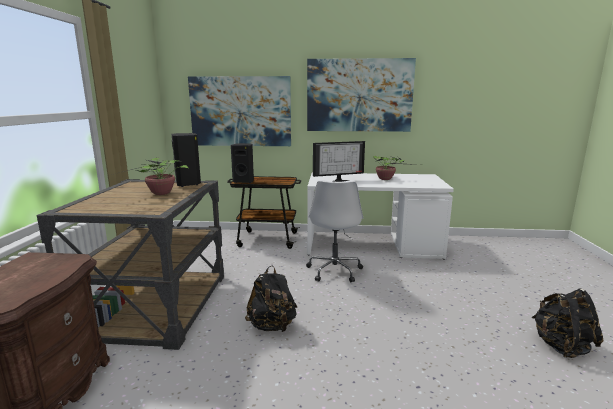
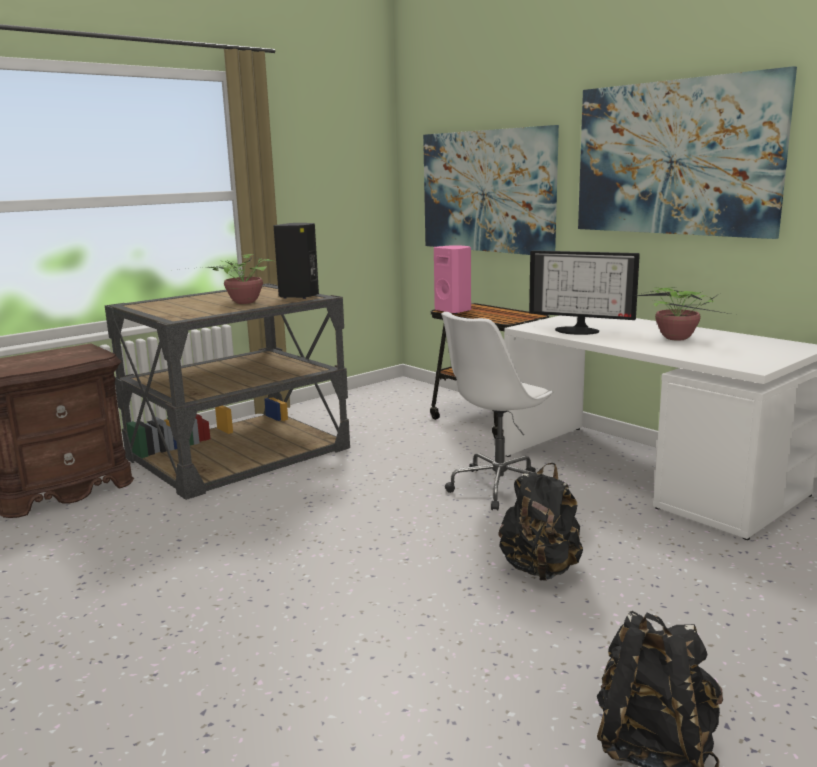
camera: 45 degrees right, 0 degrees up
(244, 181) = (454, 310): black speaker -> pink speaker
(272, 326) = (298, 517): black backpack -> black backpack (540, 569)

